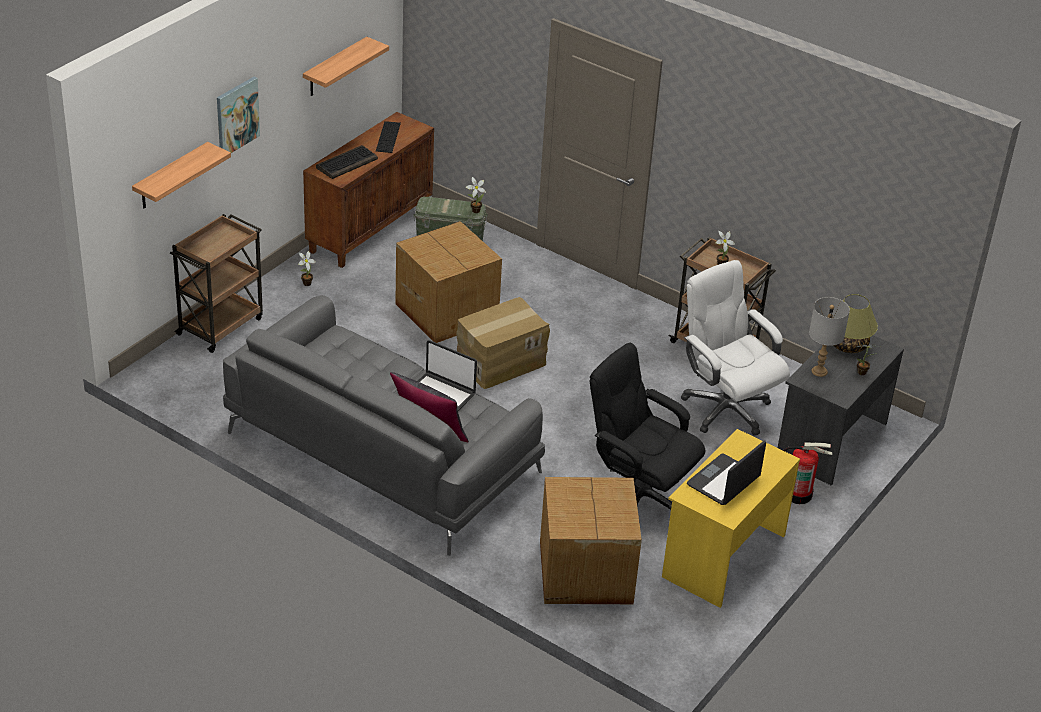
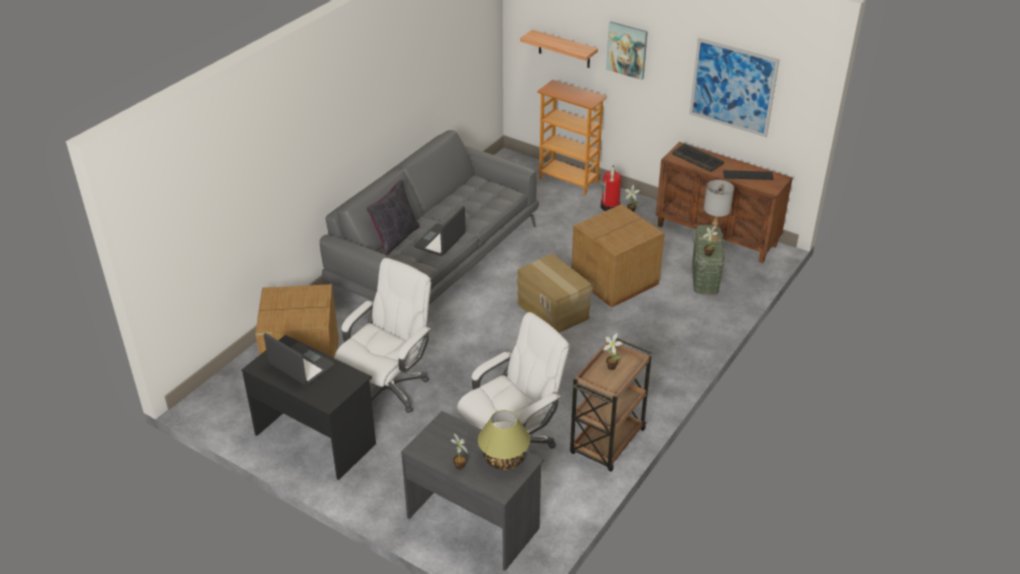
camera: 90 degrees right, 0 degrees up
(221, 325) = (569, 181): brown cart -> bookcase
(335, 67) = (732, 87): shelf -> picture
(638, 497) = (388, 389): black office chair -> white office chair
(722, 555) = (316, 438): yellow desk -> black desk
(798, 494) = (394, 492): fire extinguisher -> fire extinguisher (610, 207)
(819, 371) = (458, 434): grey table lamp -> grey table lamp (713, 238)

